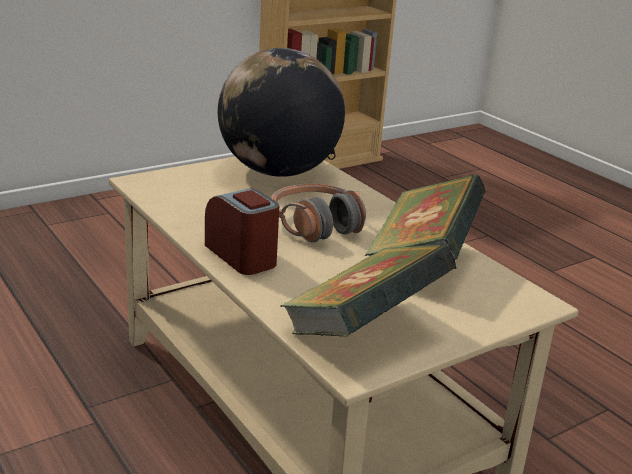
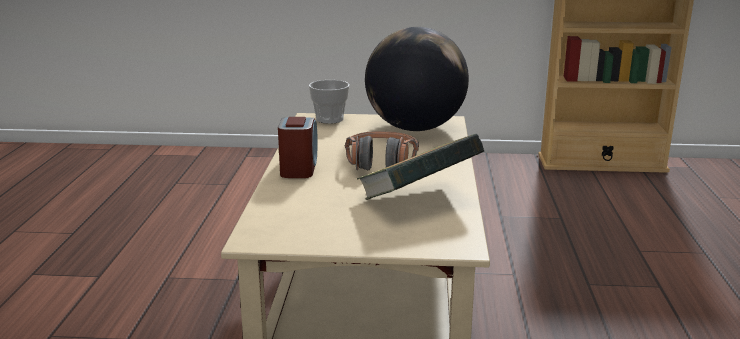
camera: 40 degrees right, 5 degrees down
(166, 179) = (329, 119): none -> cup
(363, 330) = (298, 223): book -> none

